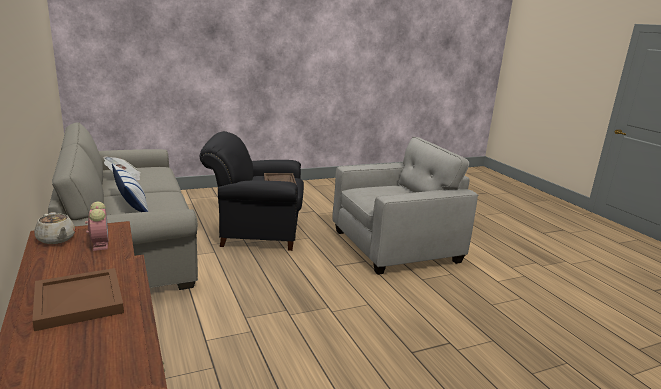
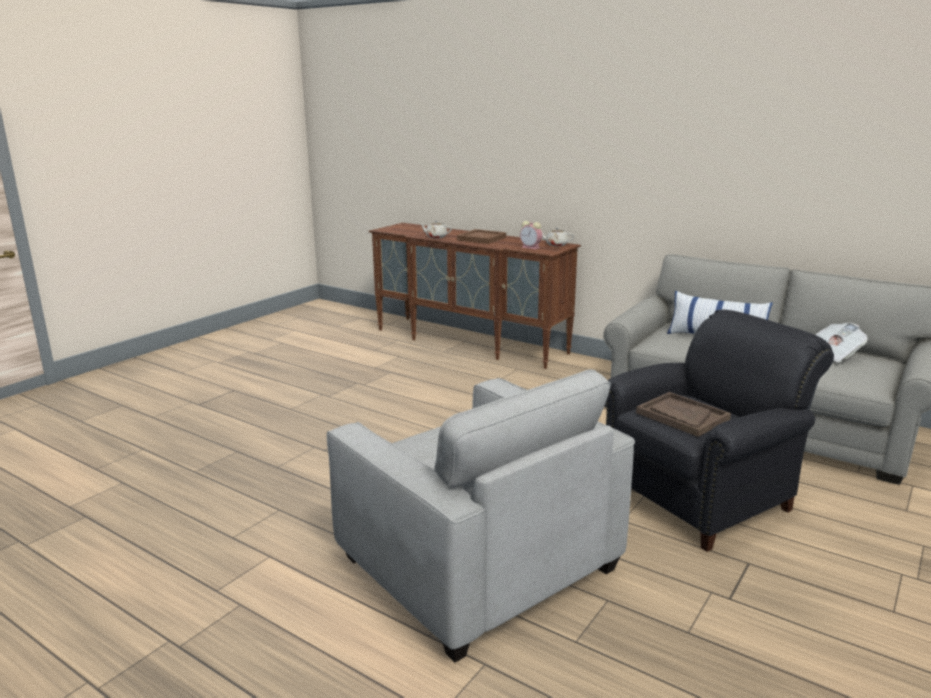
camera: 150 degrees right, 0 degrees up
(122, 348) = (436, 237): none -> beige teapot
(395, 246) = (477, 564): grey armchair -> grey armchair turned 75 degrees counterclockwise

